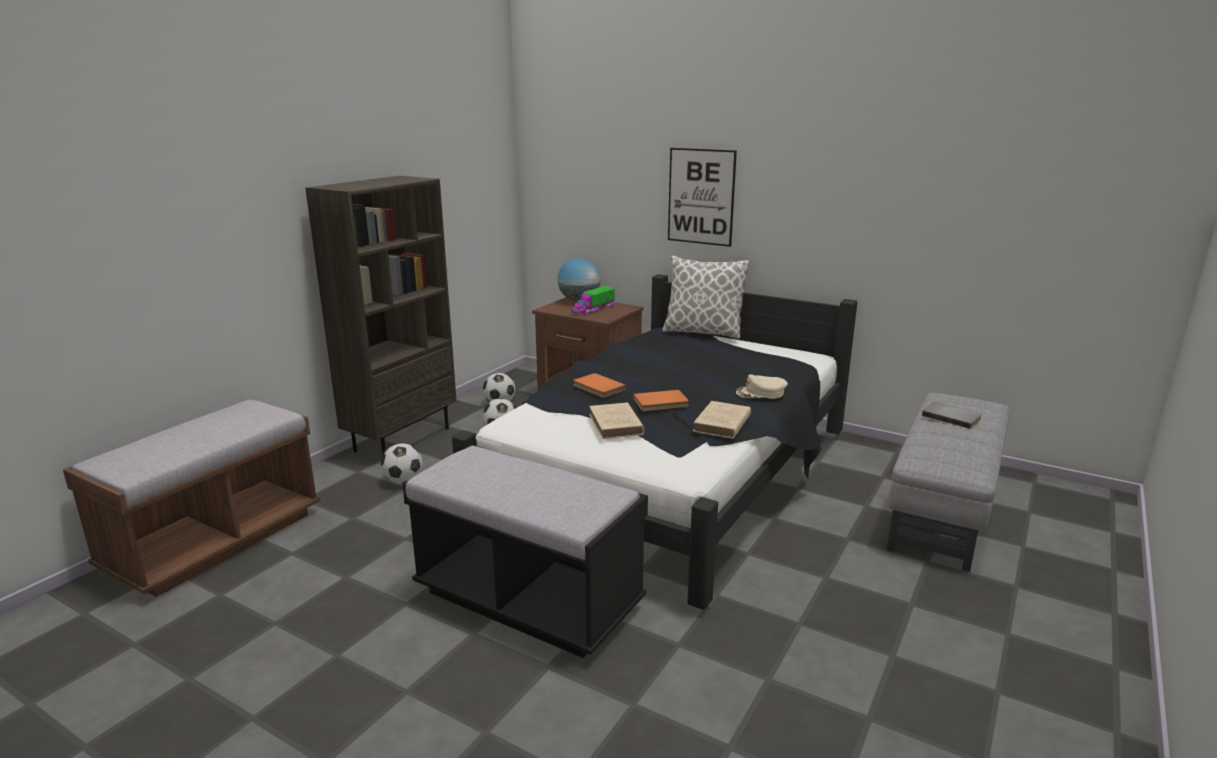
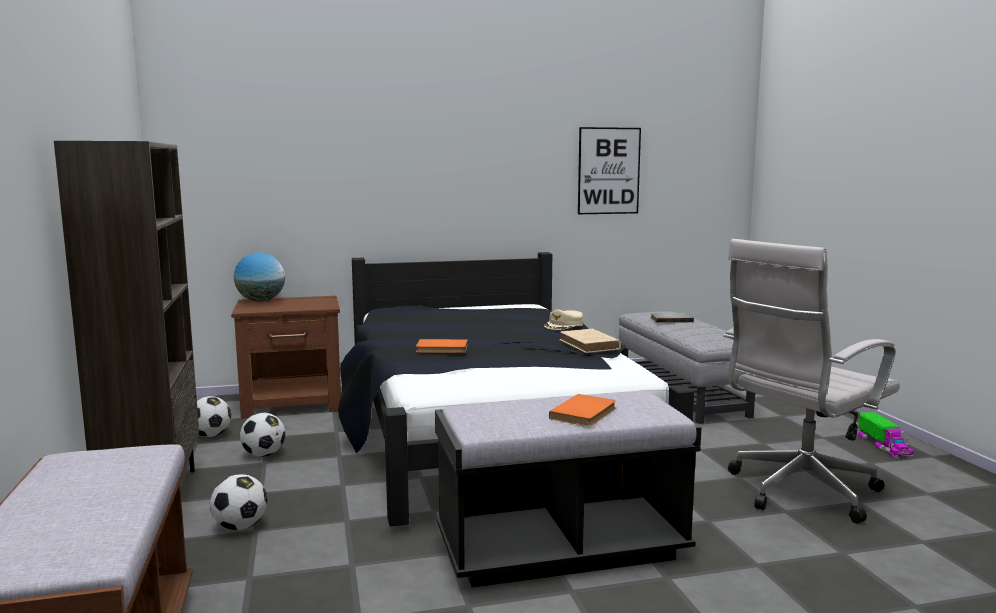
camera: 45 degrees left, 10 degrees down
(593, 310) = (297, 304): toy truck -> toy truck (883, 446)
(616, 425) = (522, 365): beige book -> none
(661, 403) = (518, 345): orange book -> orange book (585, 413)
(701, 197) = (391, 175): picture -> picture (608, 171)
(703, 332) = (417, 306): pillow -> none
(825, 671) = (798, 492): none -> white office chair

